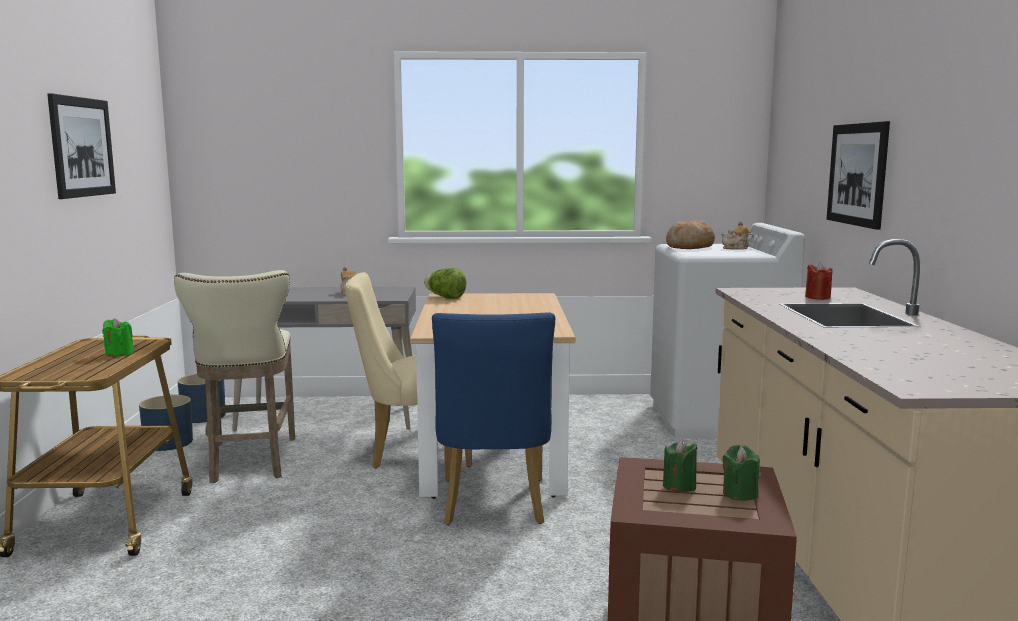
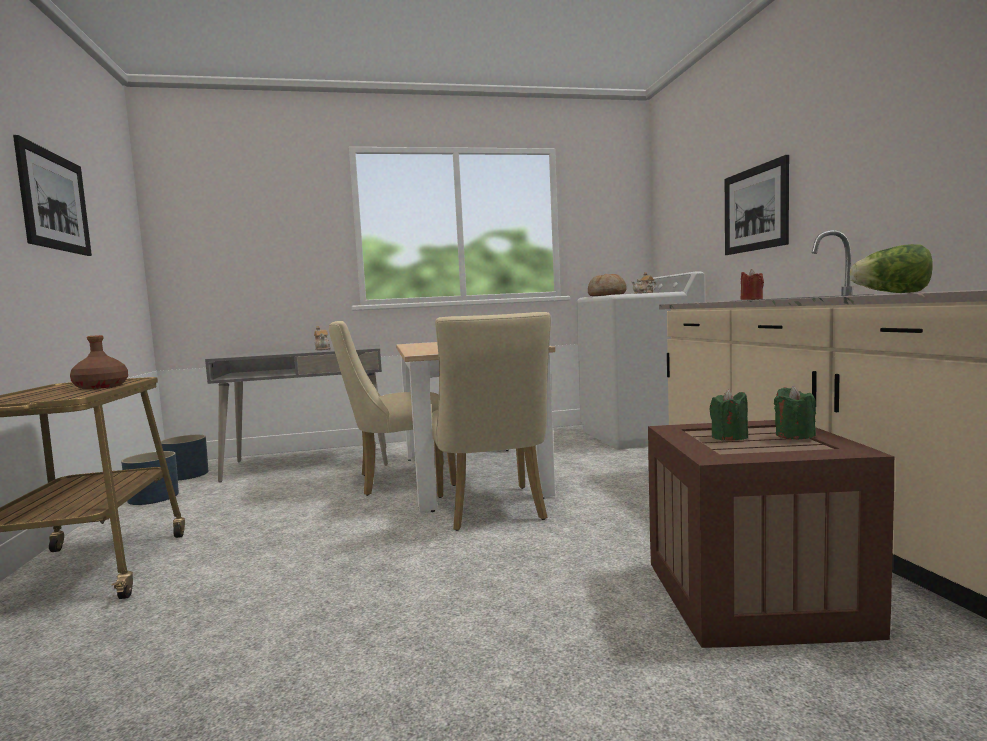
camera: 10 degrees left, 5 degrees down
(119, 353) = (100, 387): green candle -> brown bottle
(249, 462) = (241, 504): beige stool -> none
(445, 297) = (413, 344): lettuce -> lettuce (892, 293)
(493, 505) = (492, 511): blue chair -> beige chair

